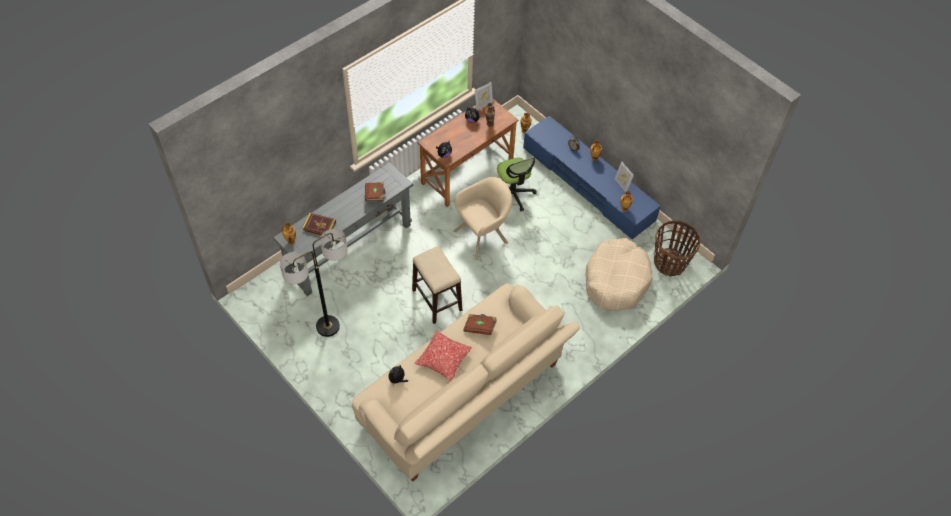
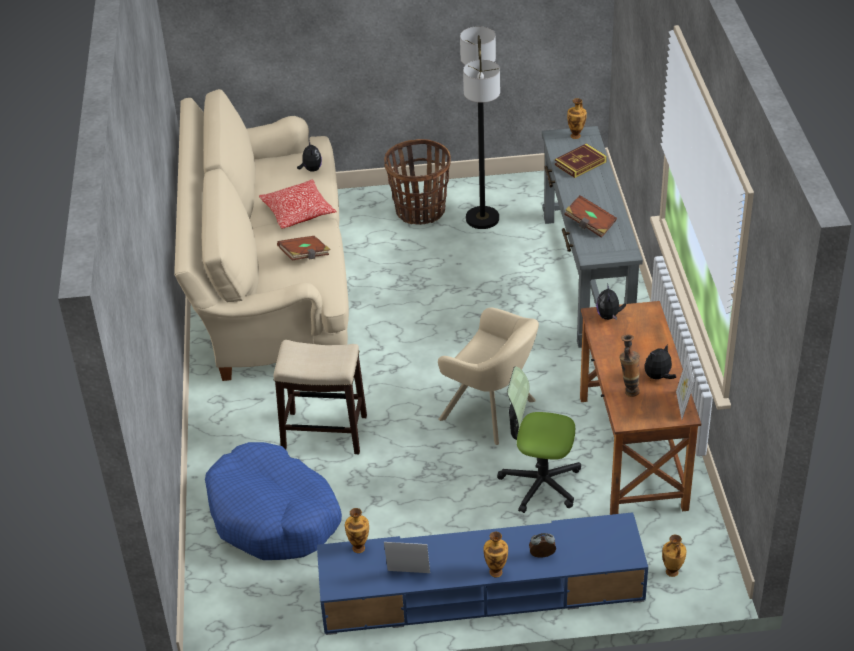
camera: 130 degrees right, 15 degrees down
(436, 299) = (429, 320): stool -> stool (325, 432)
(483, 235) = (492, 412): beige armchair -> beige armchair turned 60 degrees counterclockwise
(616, 280) = (274, 515): beige dog bed -> blue dog bed
(670, 263) = (235, 601): basket -> basket (420, 211)

